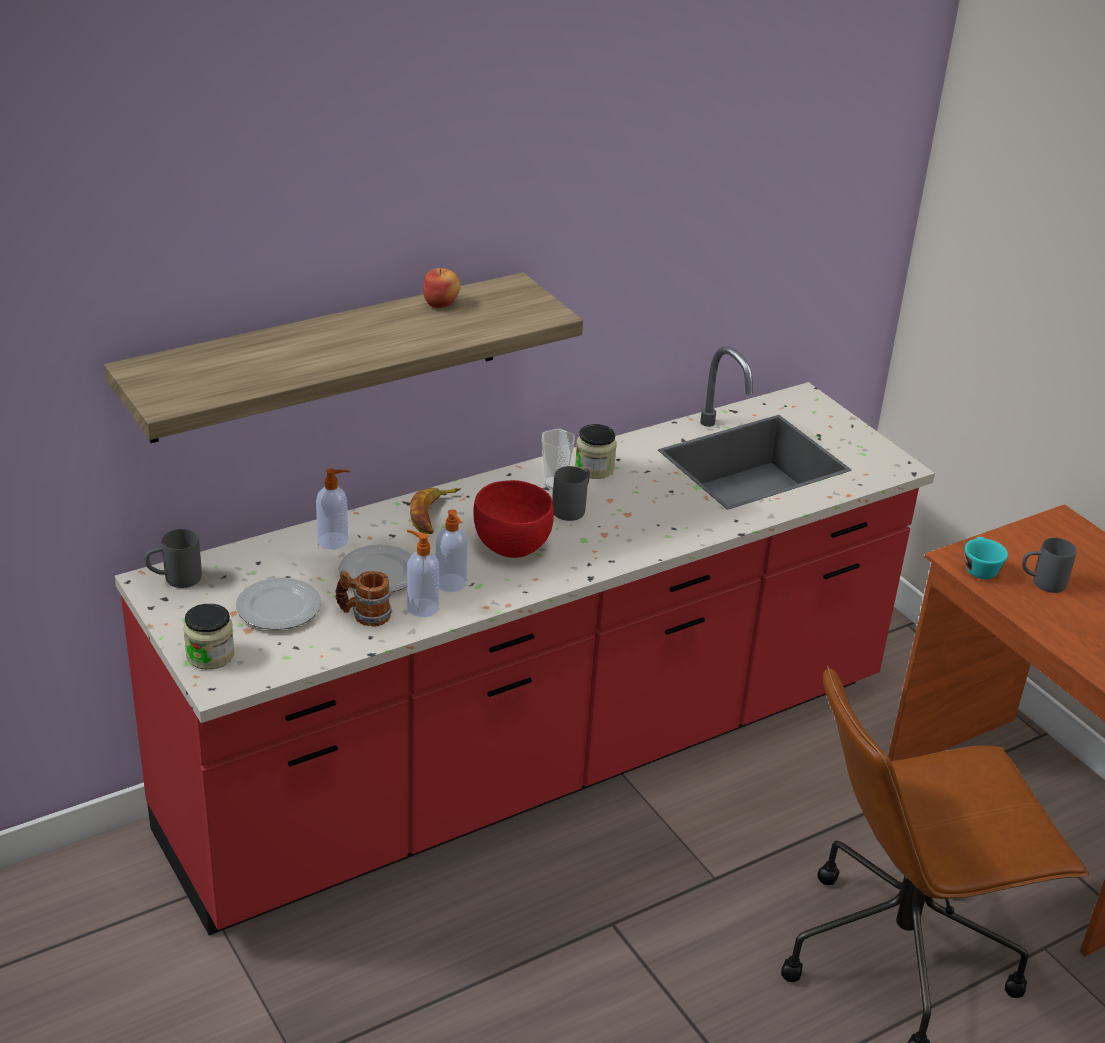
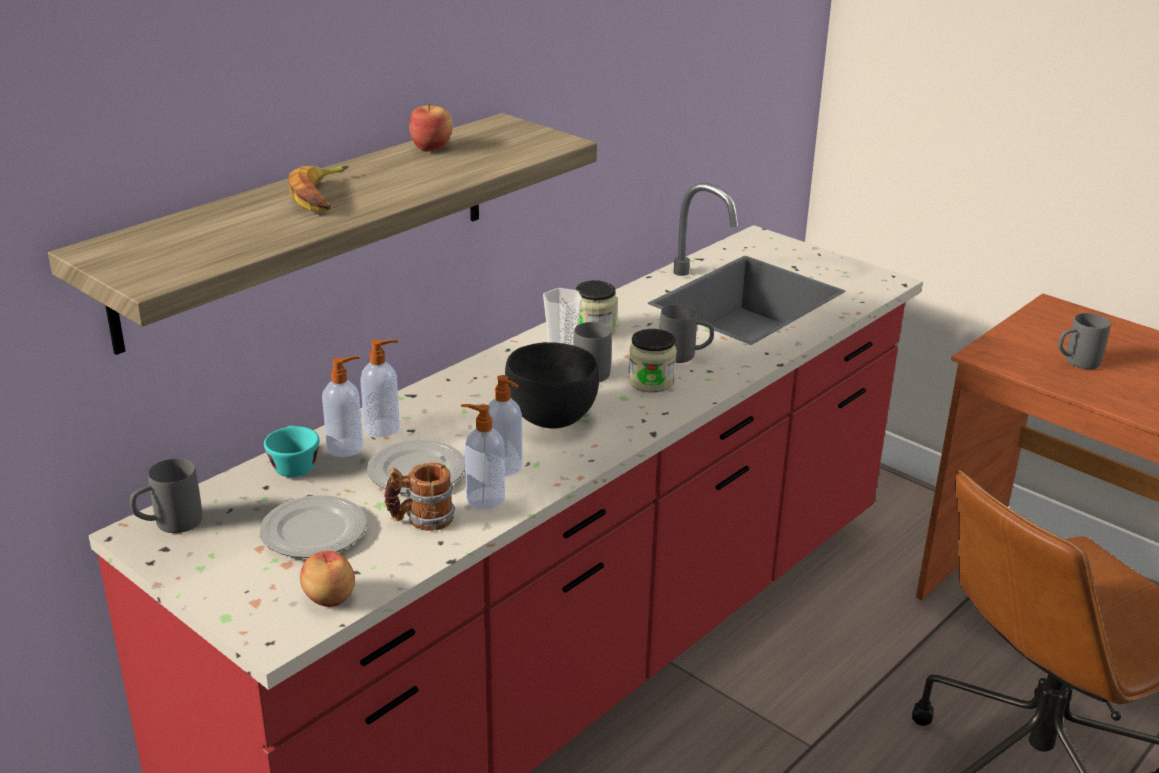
camera: 15 degrees left, 5 degrees down
(210, 655) = (251, 603): jar -> jar (651, 381)
(267, 664) = (328, 598): none -> apple
(371, 529) = (383, 428): none -> soap dispenser
(433, 514) = (447, 401): banana -> banana (322, 196)
(512, 548) = (552, 419): red bowl -> black bowl
(660, 510) = (685, 356): none -> grey mug
(979, 568) = (1011, 360): turquoise cup -> turquoise cup (293, 465)

